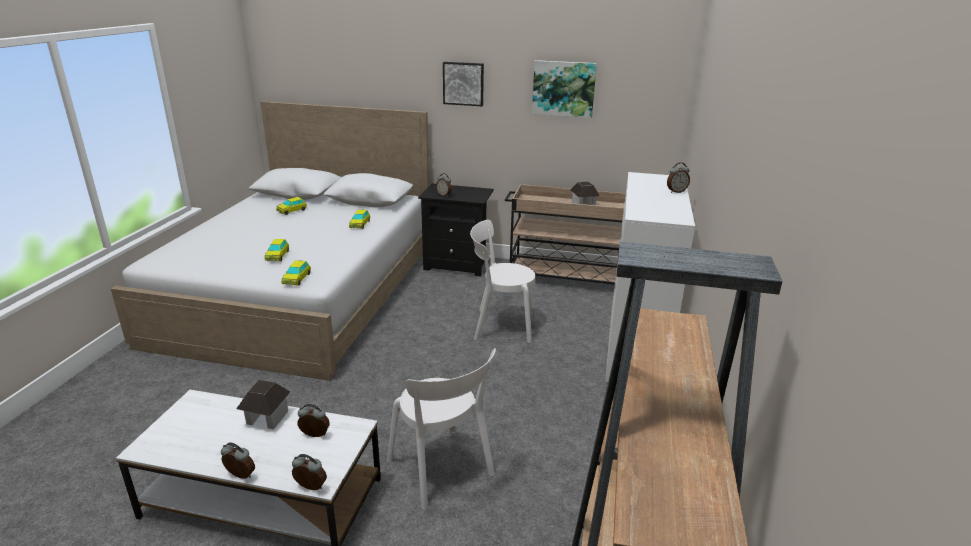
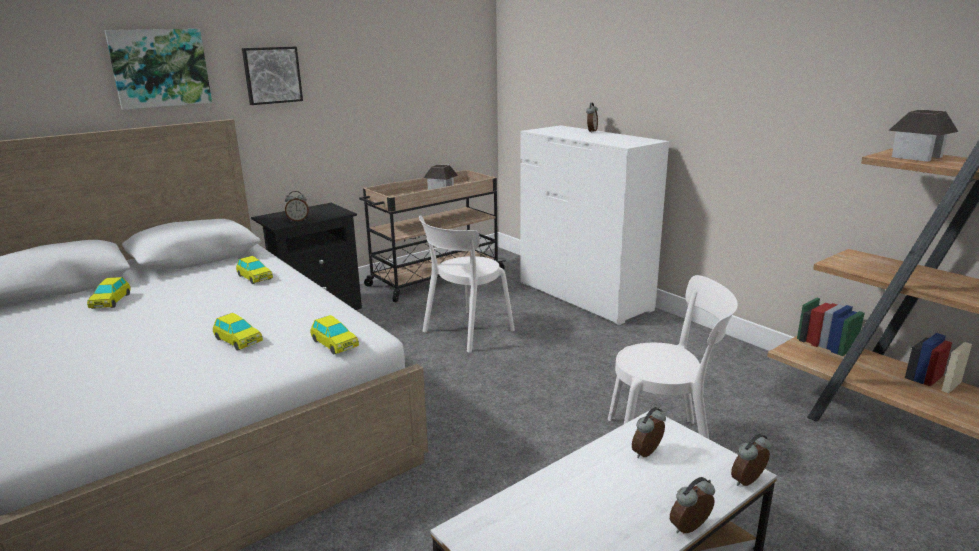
camera: 50 degrees left, 5 degrees down
(267, 418) = (577, 478): toy house -> toy house (917, 157)
(563, 88) = (387, 68): picture -> picture (160, 68)

